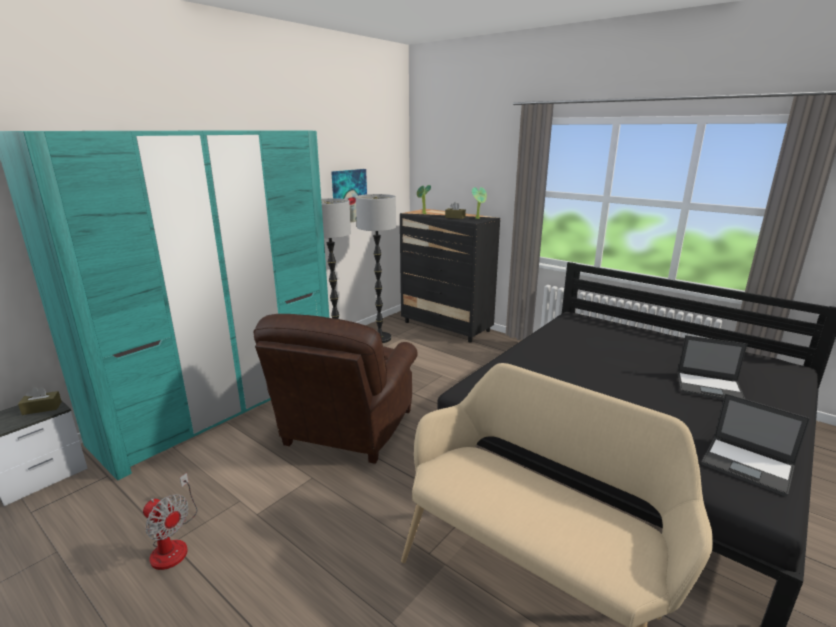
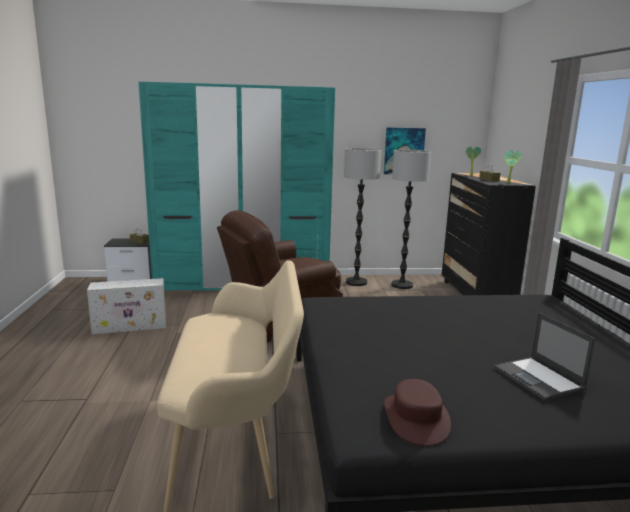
camera: 45 degrees right, 5 degrees down
(173, 544) = (131, 326): fan -> white storage box
(748, 465) = (416, 418): laptop -> brown hat

